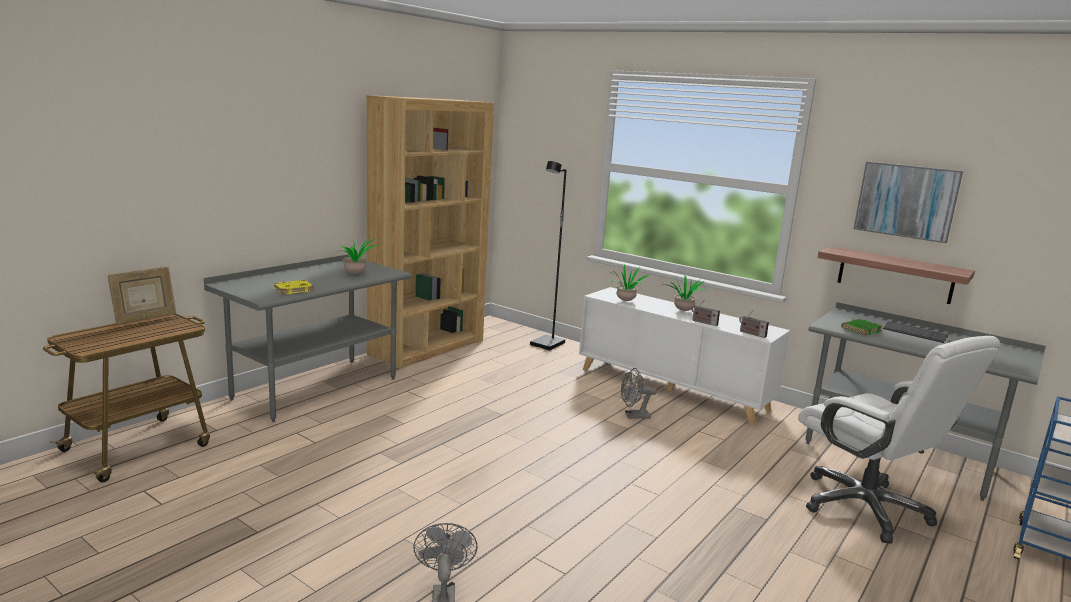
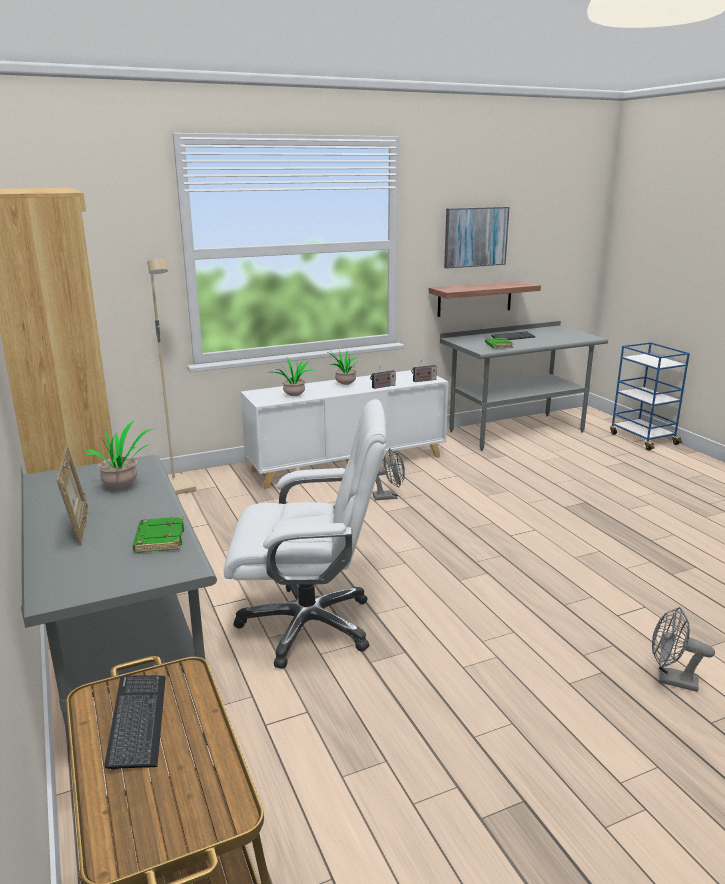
camera: 60 degrees left, 5 degrees up
(145, 319) = (84, 725): picture frame -> picture frame (79, 527)
(150, 327) = (138, 721): none -> keyboard
(293, 290) = (159, 539): yellow book -> green book
(548, 344) = (178, 487): black floor lamp -> beige floor lamp
(633, 416) = (389, 496): grey fan -> grey fan turned 120 degrees counterclockwise
(865, 508) = (580, 466): white office chair -> white office chair (309, 625)

